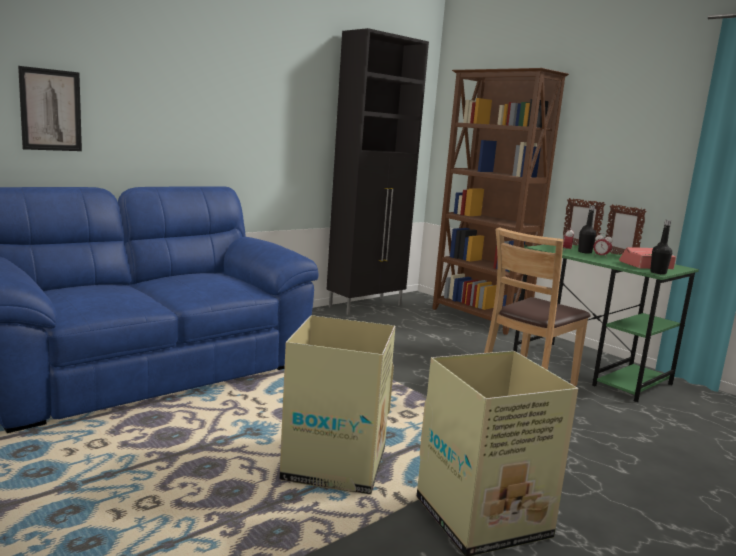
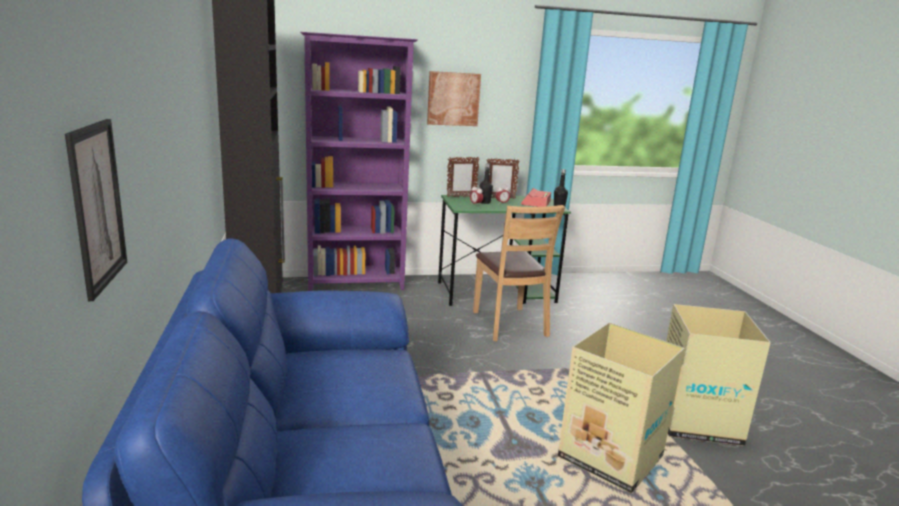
camera: 60 degrees left, 5 degrees up
(479, 318) = (356, 284): brown bookcase -> purple bookcase
(607, 137) = (453, 99): none -> picture

